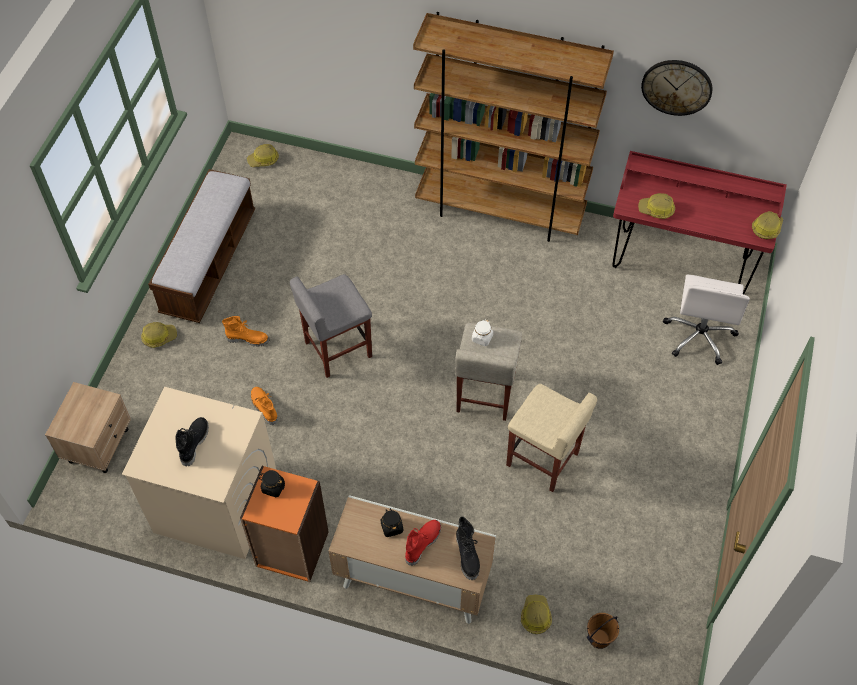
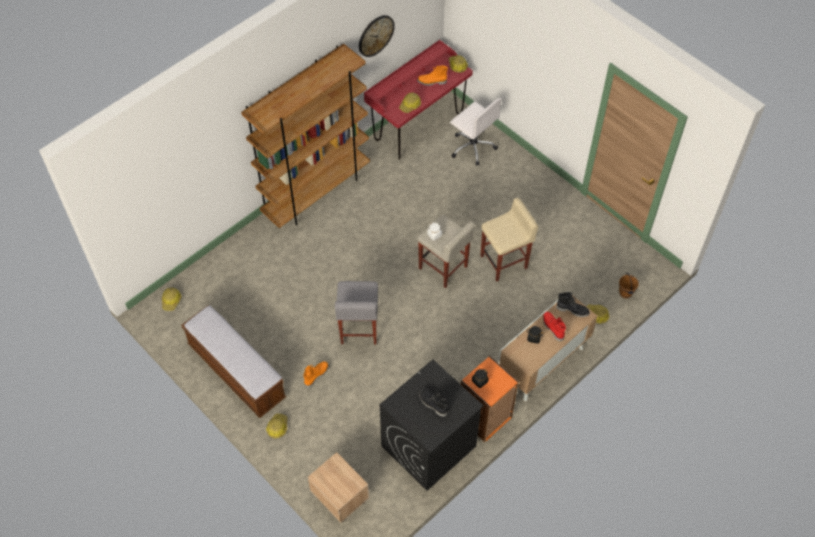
camera: 60 degrees left, 0 degrees up
(215, 504) = (428, 446): beige washing machine -> black washing machine
(264, 408) = (375, 389): orange boot -> orange boot (432, 82)

